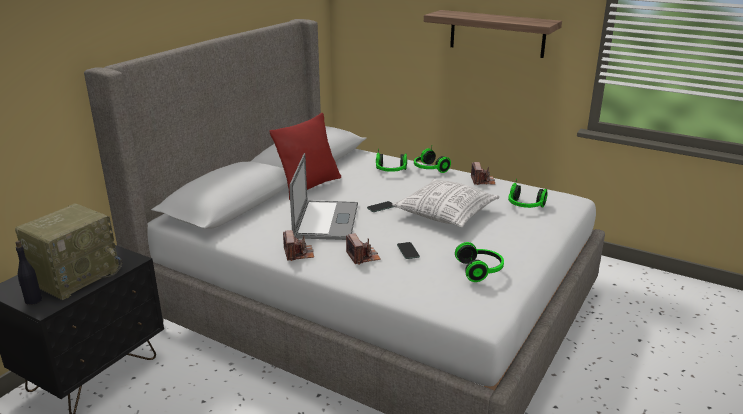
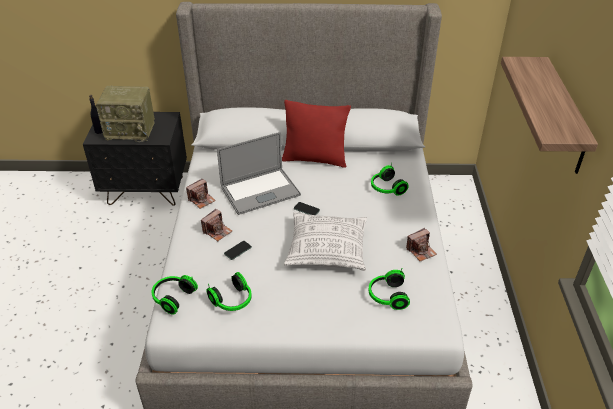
camera: 60 degrees right, 15 degrees up
(429, 169) = (414, 209): headphones -> headphones (172, 298)

